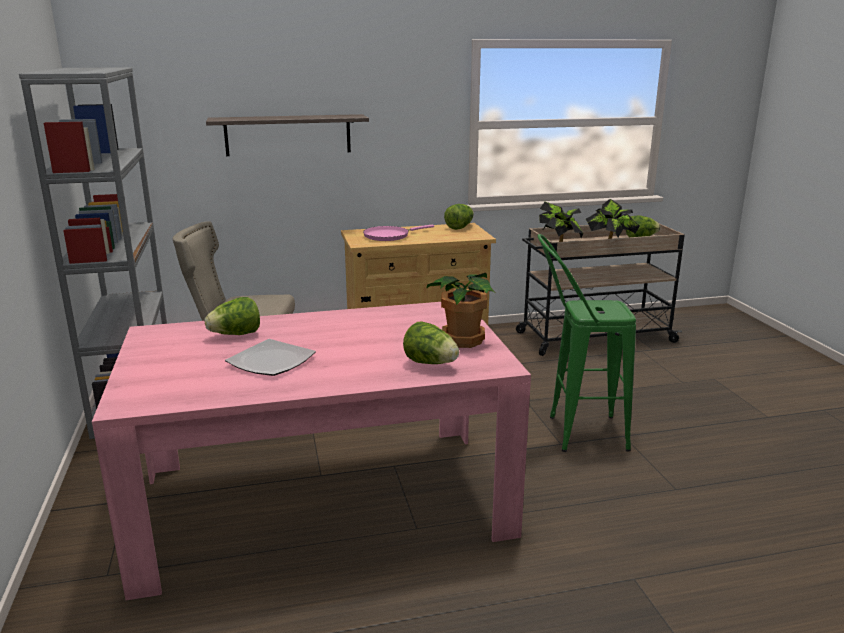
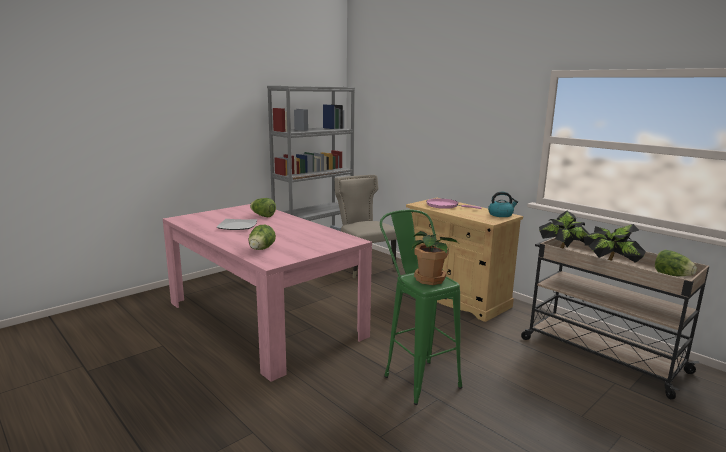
camera: 60 degrees right, 5 degrees down
(288, 135) = (428, 132): shelf -> none
(460, 227) = (501, 214): lettuce -> kettle
(462, 339) = (302, 250): potted plant -> potted plant (430, 279)

